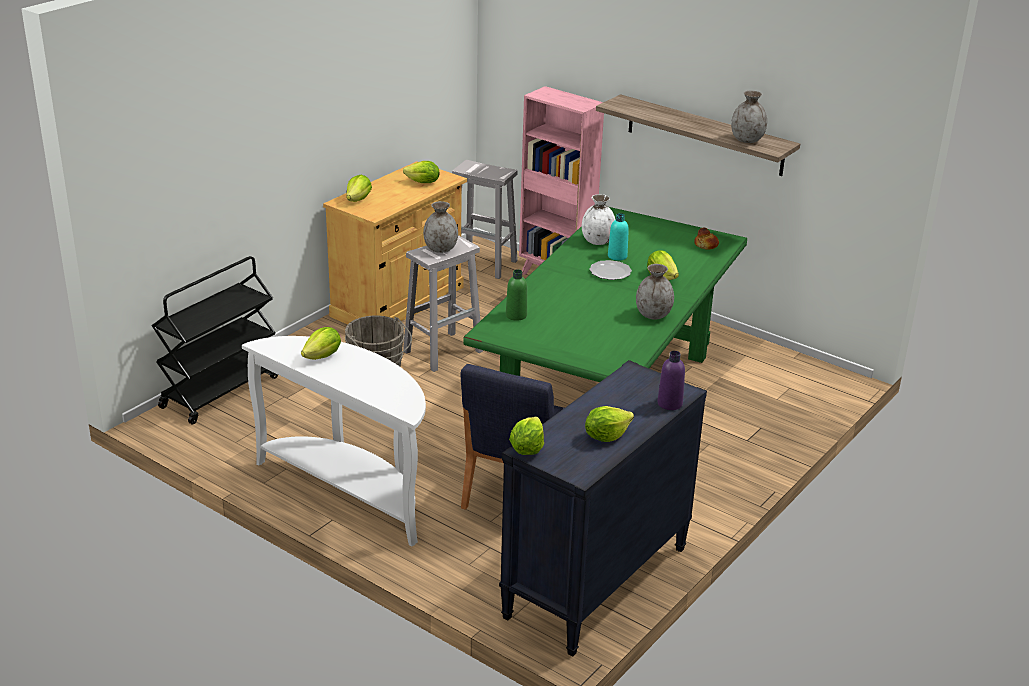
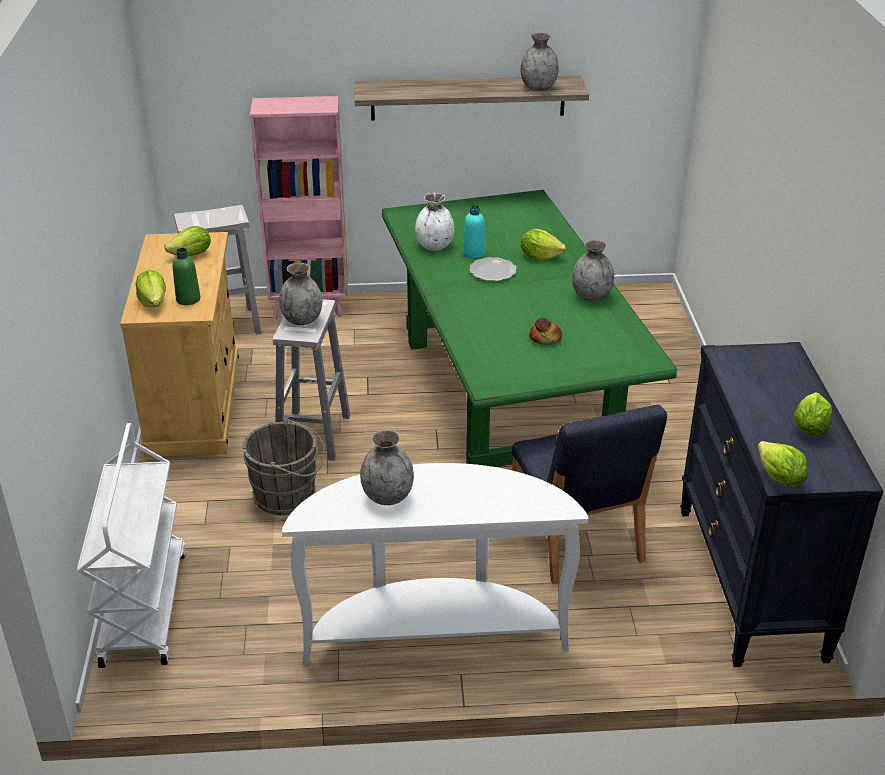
camera: 40 degrees left, 5 degrees up
(220, 391) = (143, 606): black cart -> white cart
(323, 356) = (388, 496): lettuce -> grey vase
(516, 315) = (486, 354): green bottle -> green bottle (188, 299)
(669, 403) = (798, 369): purple bottle -> none
(706, 245) = (525, 211): bread -> bread (545, 338)

